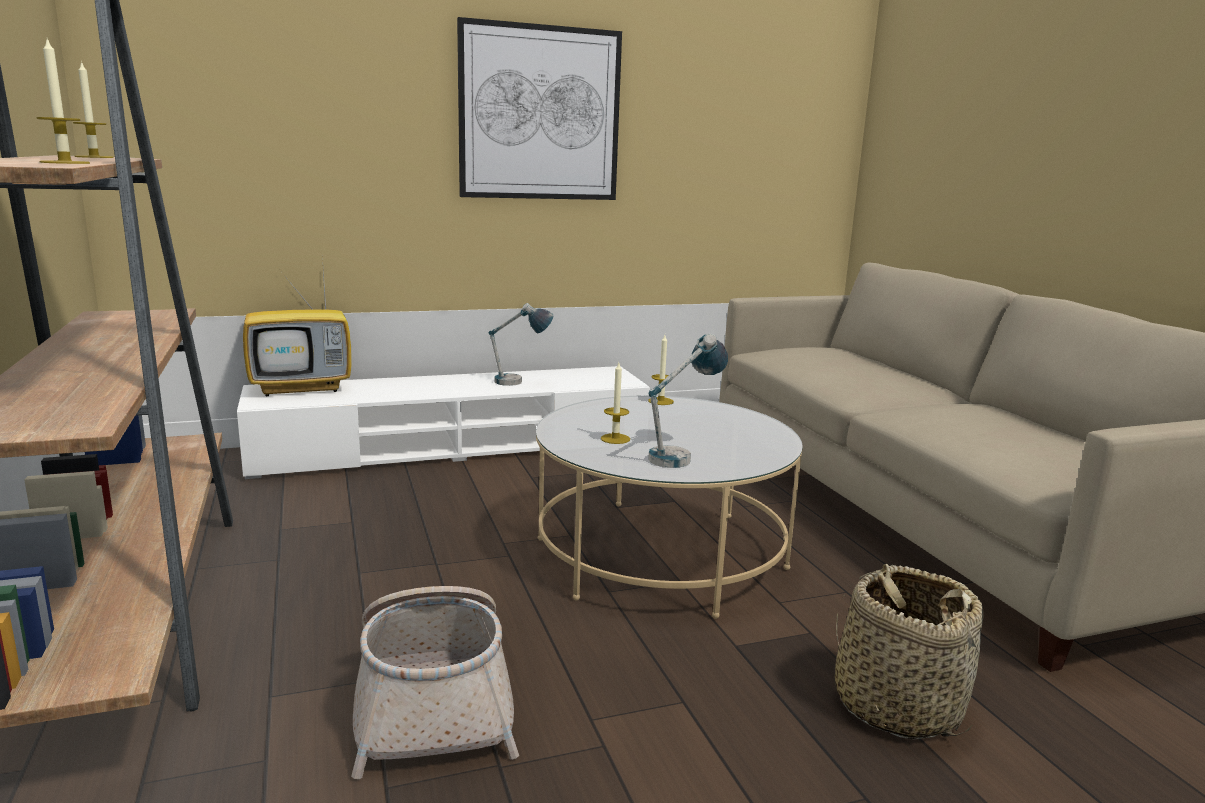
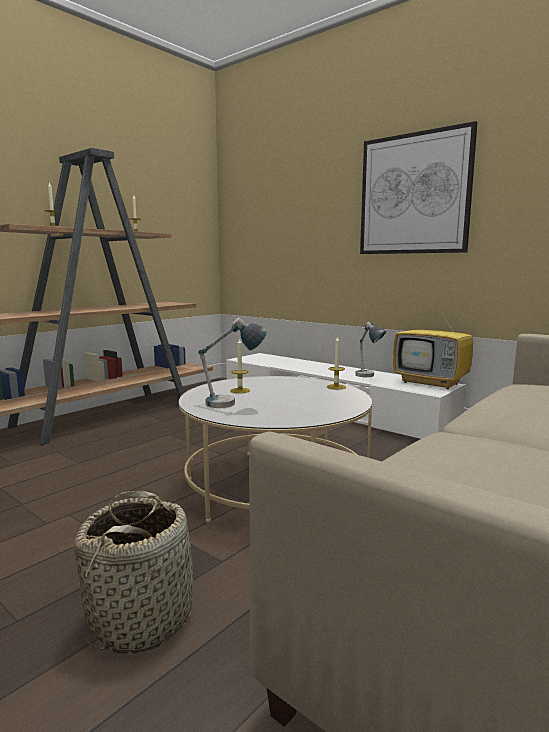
camera: 60 degrees right, 5 degrees down
(303, 388) = (273, 358): television -> television (432, 383)
(434, 701) = (68, 478): basket -> none

